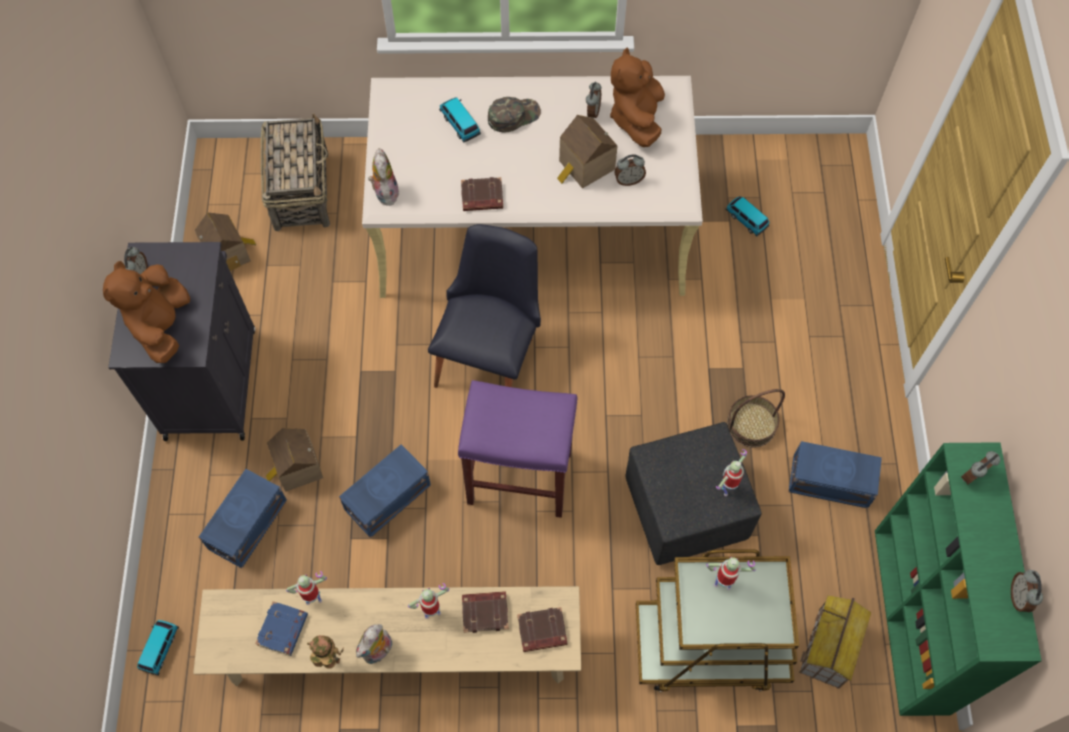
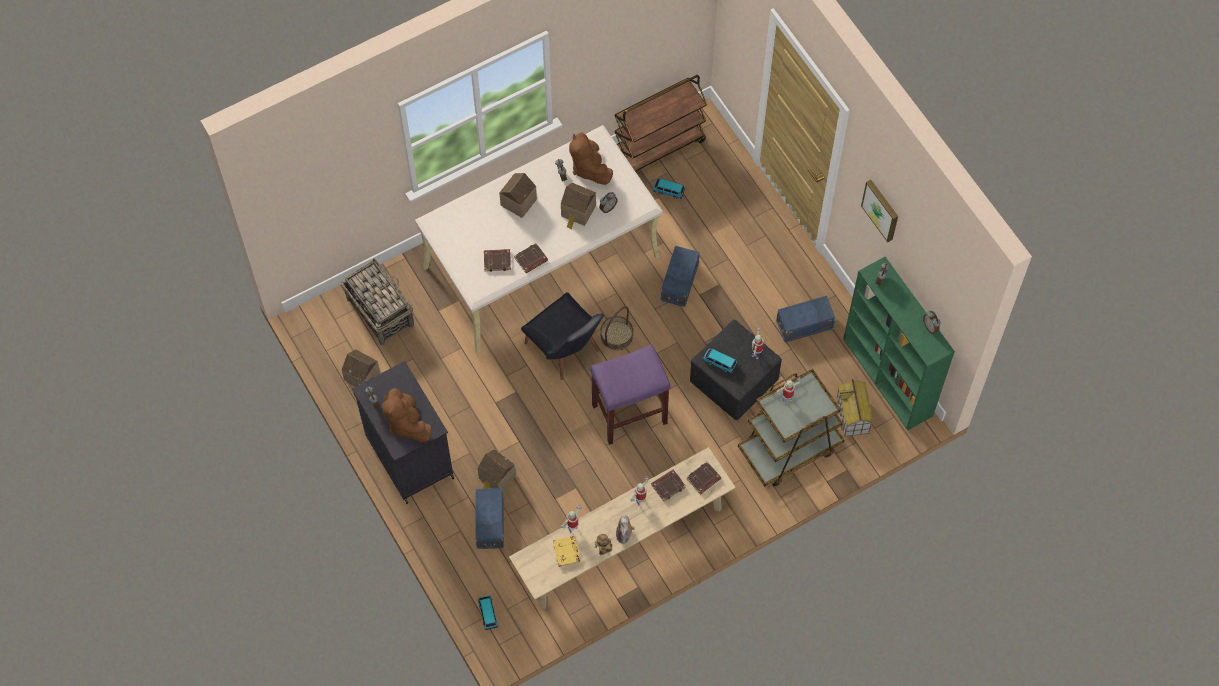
camera: 30 degrees left, 0 degrees up
(283, 630) = (567, 552): blue book -> yellow book
(385, 192) = (473, 285): plush toy -> none
(386, 497) = (560, 466): blue storage box -> blue storage box (678, 282)
(437, 177) = (497, 261): none -> brown book
(460, 124) = (489, 222): toy car -> toy car (719, 363)
(490, 354) = (566, 352): black chair -> black chair turned 150 degrees clockwise
(513, 115) = (517, 201): green cap -> toy house
(751, 425) = (742, 315): basket -> basket (616, 336)
(766, 160) = (659, 146): none -> brown cart
(1035, 361) = (881, 209): none -> picture

